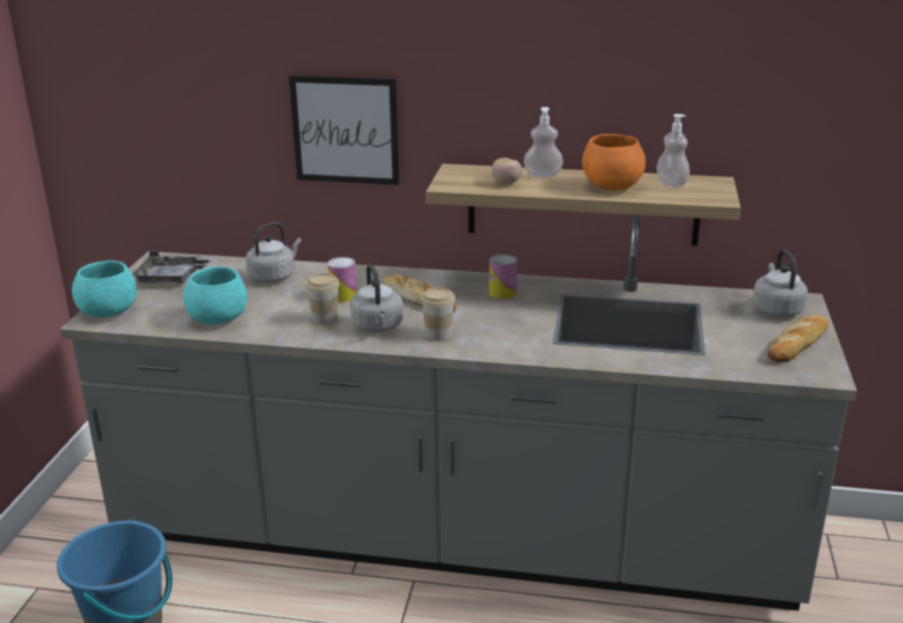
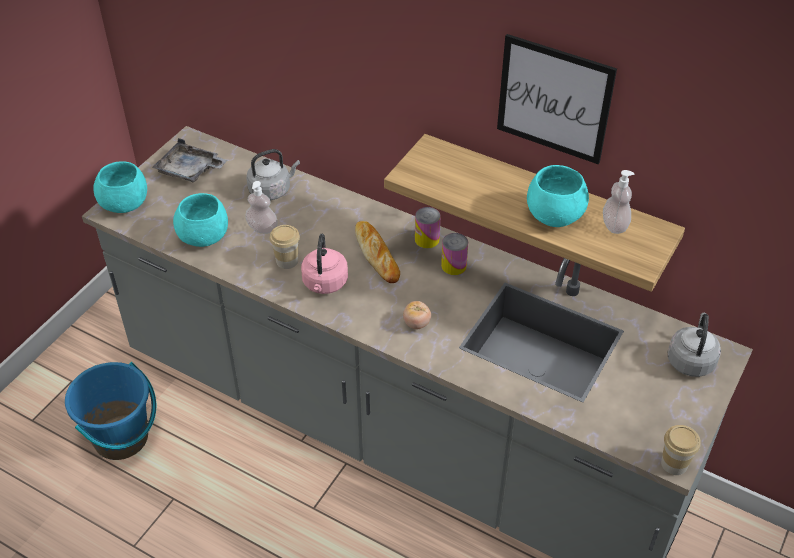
camera: 20 degrees right, 20 degrees up
(343, 296) = (316, 233): can -> can (427, 239)
(345, 130) = (344, 81): picture -> picture (554, 99)
(378, 327) = (325, 284): grey kettle -> pink kettle
(438, 334) = (369, 308): cup -> cup (674, 464)
(506, 183) = (461, 184): tomato -> tomato (416, 323)
(542, 175) = (503, 179): soap dispenser -> soap dispenser (262, 228)
(612, 186) = (555, 215): orange bowl -> turquoise bowl
(798, 343) = (678, 413): bread -> none

